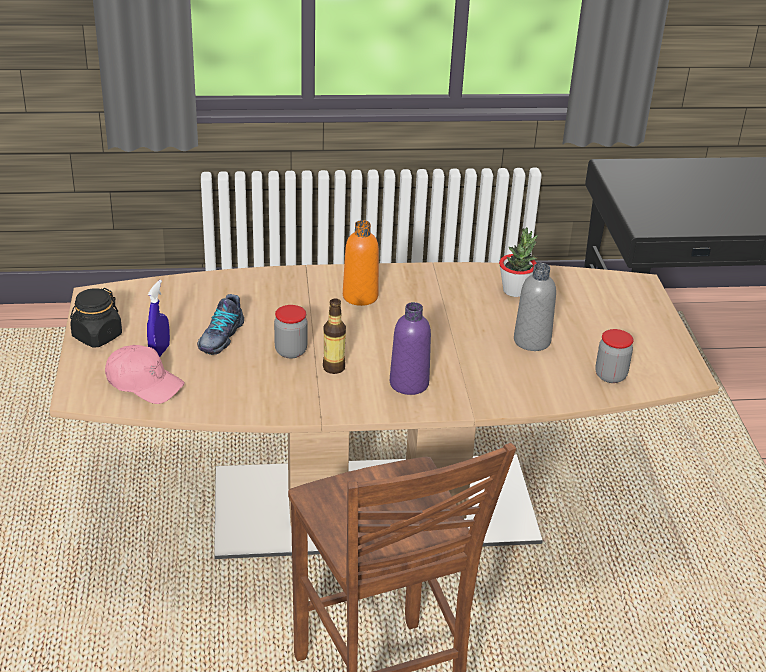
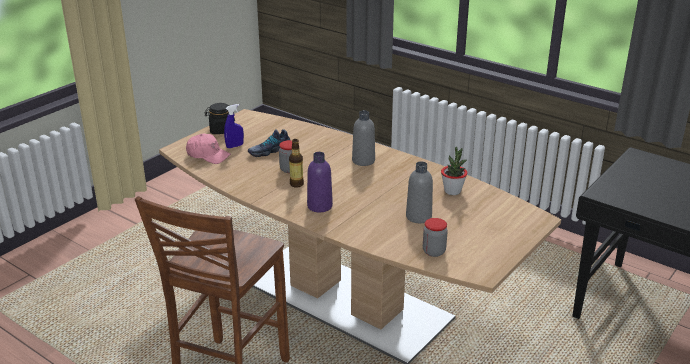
camera: 45 degrees right, 5 degrees down
(144, 383) = (208, 155): pink cap -> pink cap turned 45 degrees counterclockwise
(360, 296) = (363, 161): orange bottle -> grey bottle

